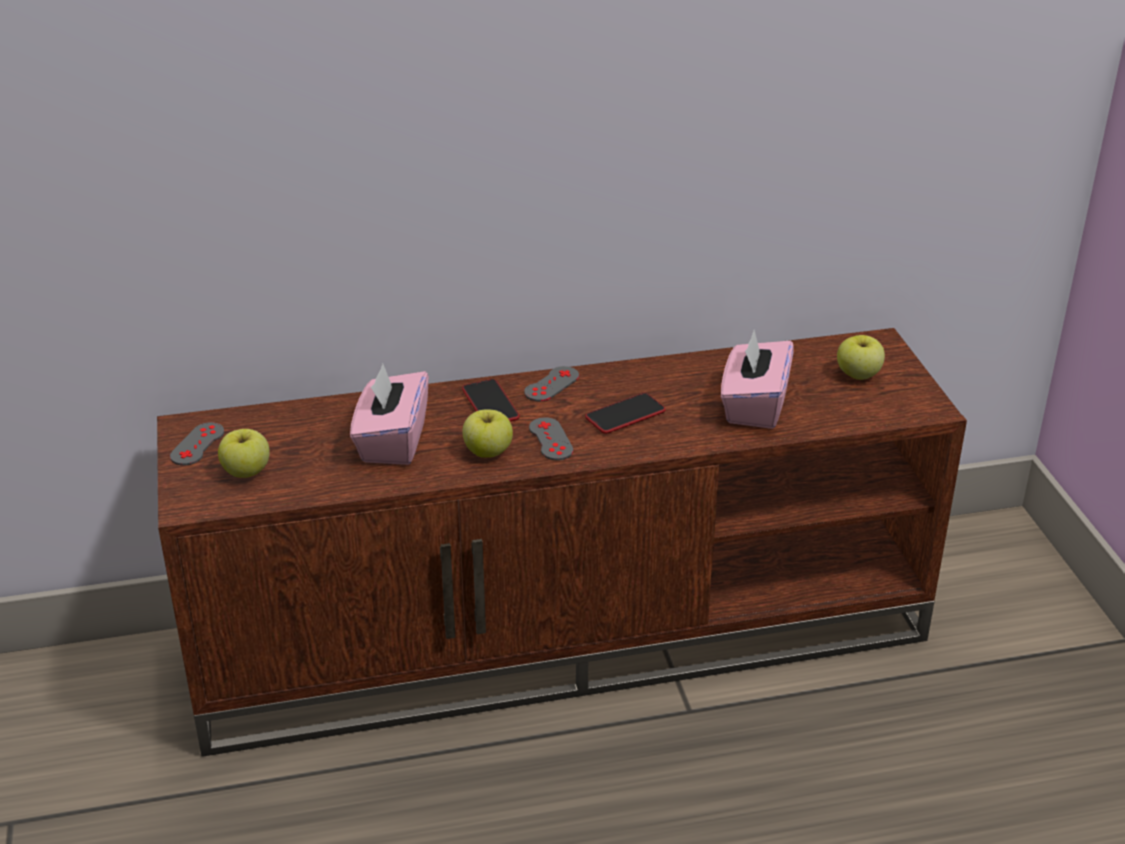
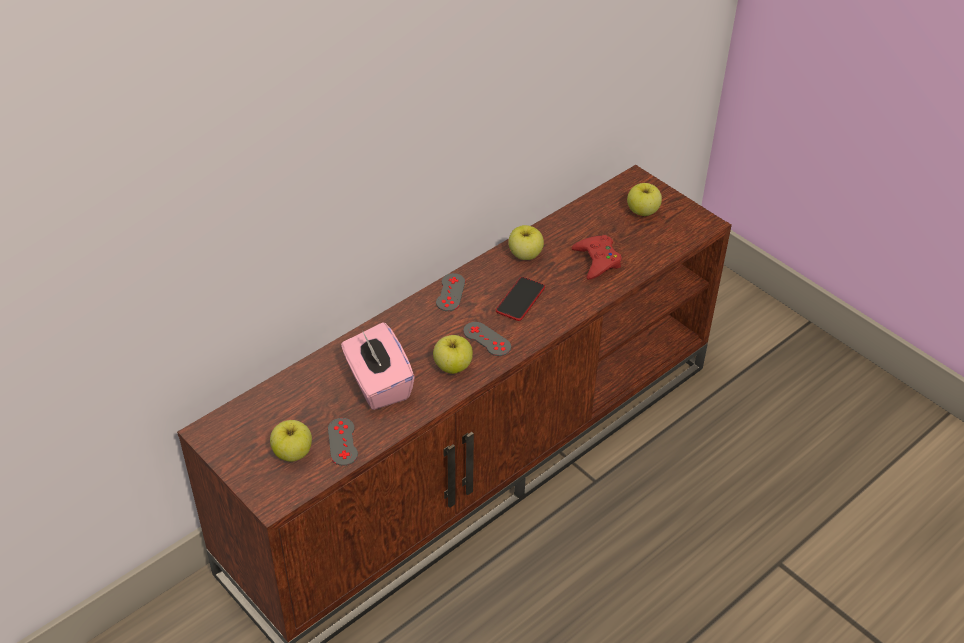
camera: 30 degrees left, 10 degrees up
(197, 444) = (233, 444): grey game controller -> grey game controller (342, 442)
(490, 404) = (421, 325): phone -> none
(671, 375) = (525, 255): none -> apple
(754, 406) = (597, 261): pink tissue box -> red game controller

